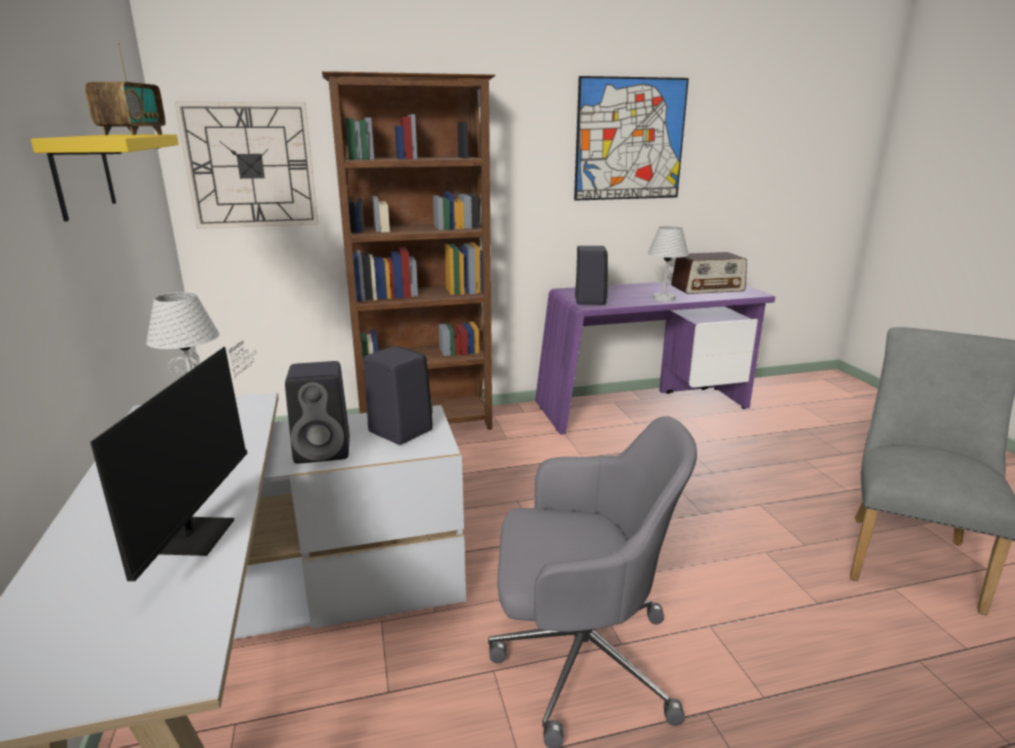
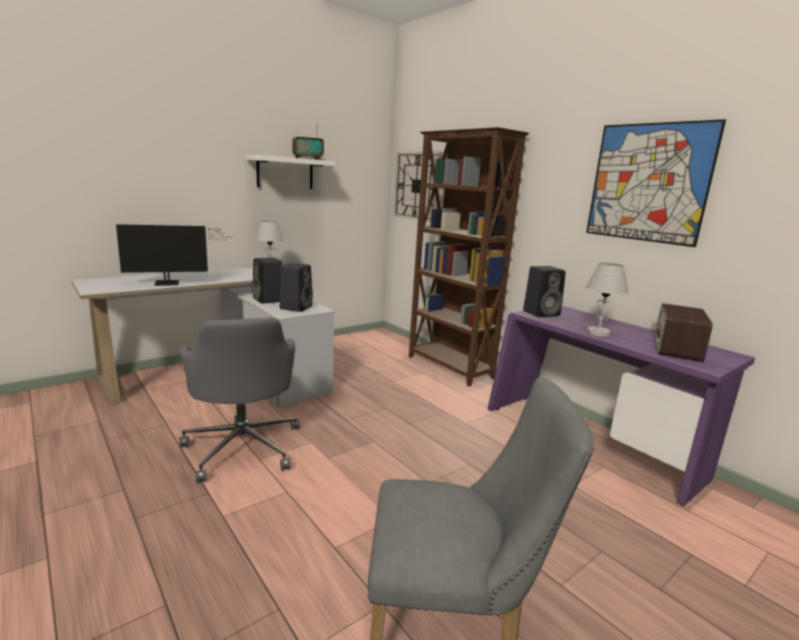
camera: 65 degrees right, 5 degrees down
(83, 174) = (285, 173): yellow shelf -> white shelf
(707, 288) = (676, 348): radio -> radio turned 60 degrees clockwise

